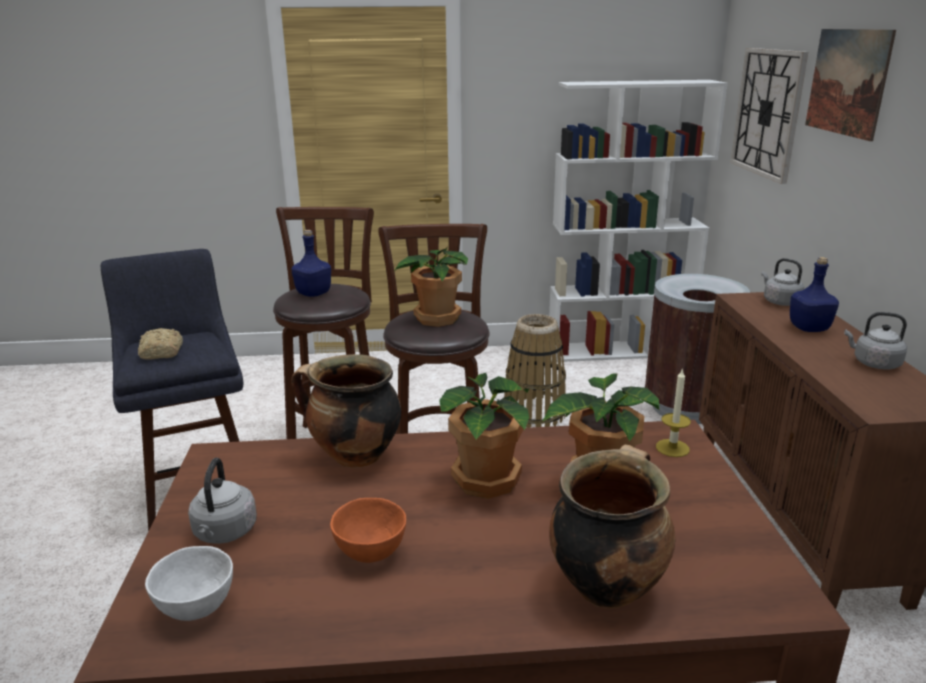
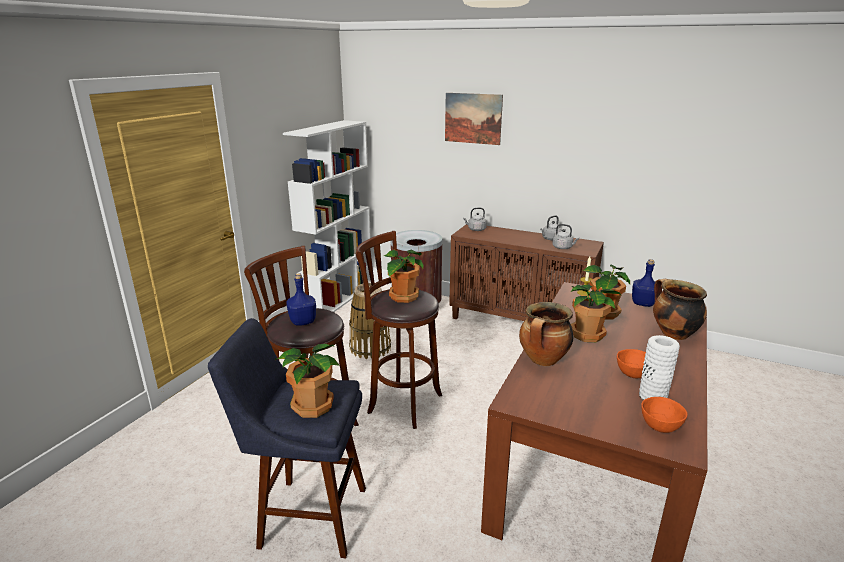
camera: 60 degrees left, 0 degrees up
(161, 353) = (312, 405): bread -> potted plant
(196, 606) = (659, 427): white bowl -> orange bowl
(224, 533) = (598, 410): grey kettle -> grey kettle (563, 248)
(301, 586) = (652, 396): none -> white vase
(767, 113) = (405, 136): wall clock -> none
(808, 328) = (508, 235): blue bottle -> blue bottle (643, 303)

